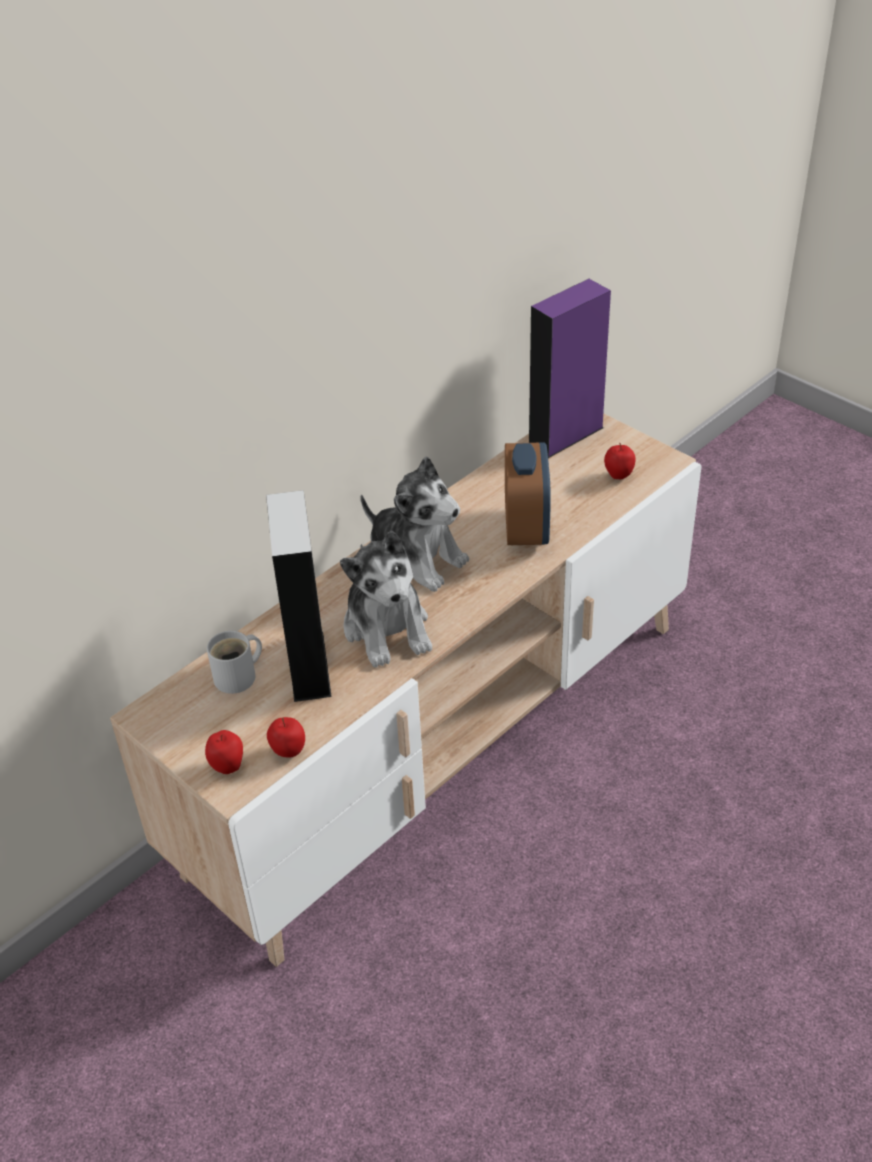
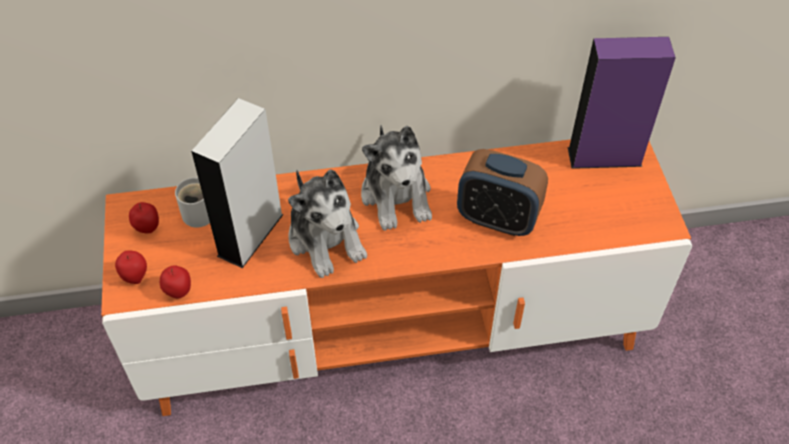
camera: 35 degrees right, 10 degrees up
(387, 628) = (326, 239): plush toy -> plush toy turned 45 degrees counterclockwise
(442, 743) = (394, 331): beige tv stand -> orange tv stand
(526, 528) = (497, 219): alarm clock -> alarm clock turned 75 degrees clockwise
(618, 476) = (611, 216): apple -> apple (147, 228)

